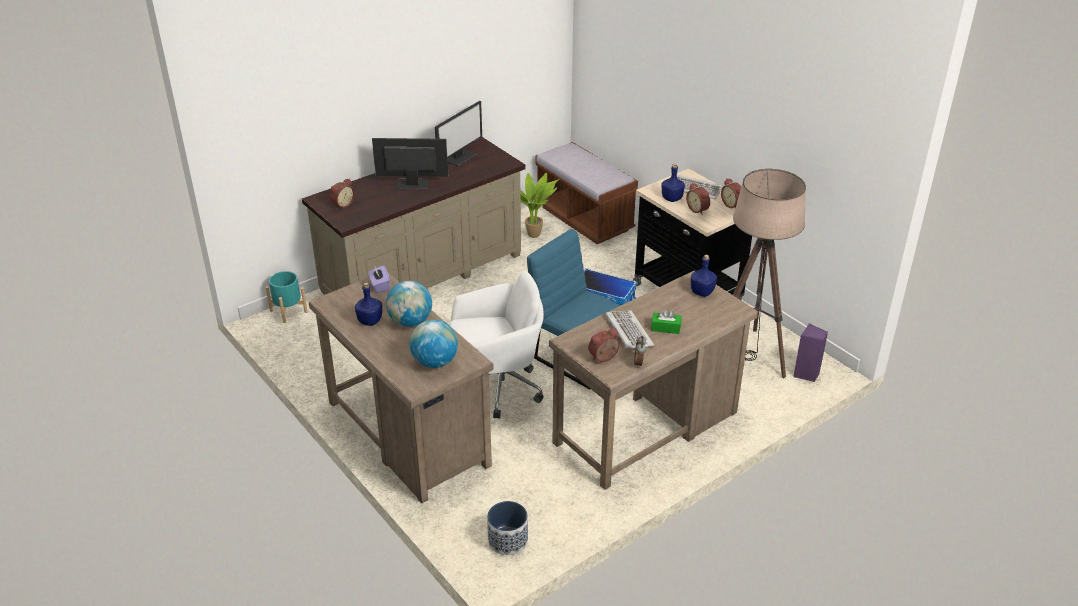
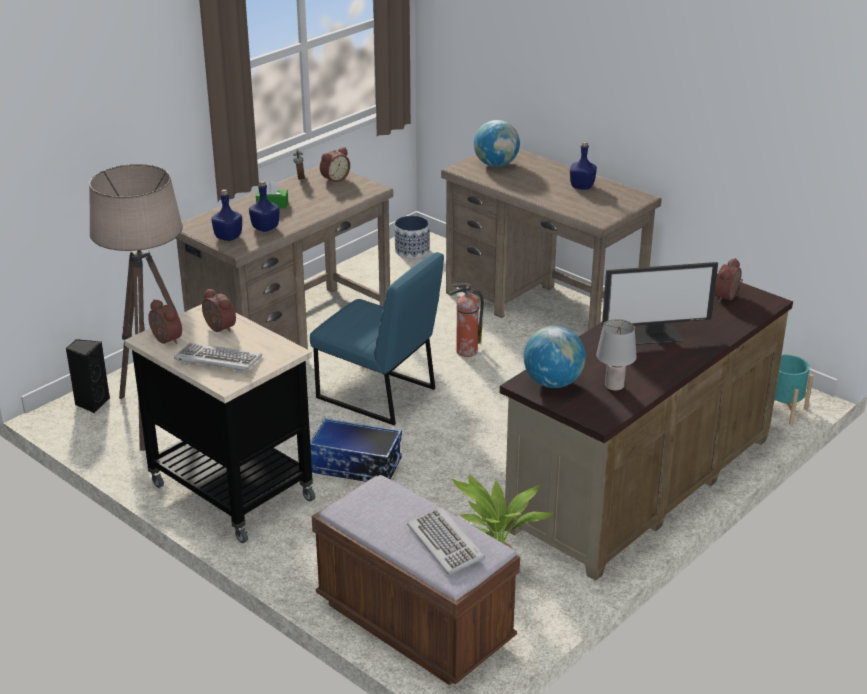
camera: 170 degrees right, 5 degrees down
(379, 286) = (596, 214): purple tissue box -> none
(410, 322) = (540, 189): globe -> globe (553, 383)
(460, 157) = (614, 387): monitor -> grey table lamp
(497, 391) = (465, 351): white office chair -> fire extinguisher
(628, 331) = (312, 199): keyboard -> keyboard (446, 543)
(671, 198) = (256, 341): blue bottle -> blue bottle (265, 228)
(806, 374) = (91, 403): purple speaker -> black speaker

